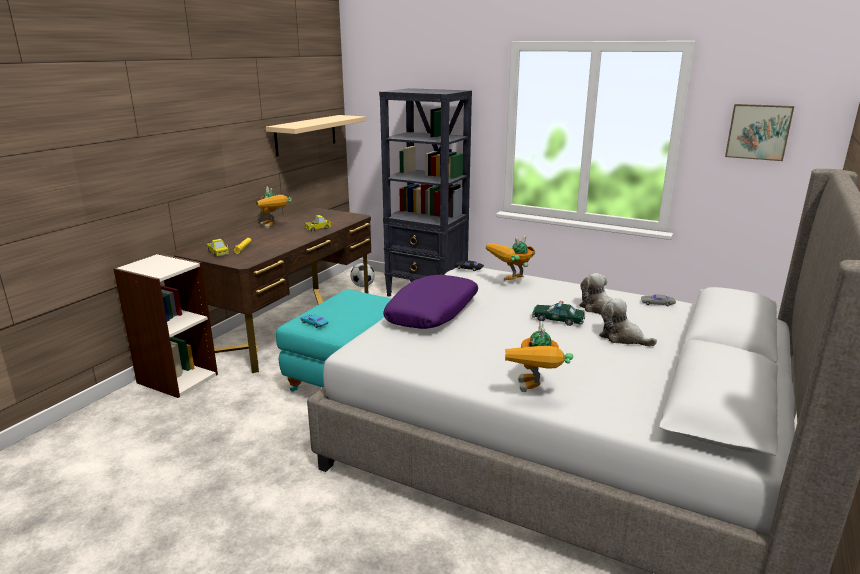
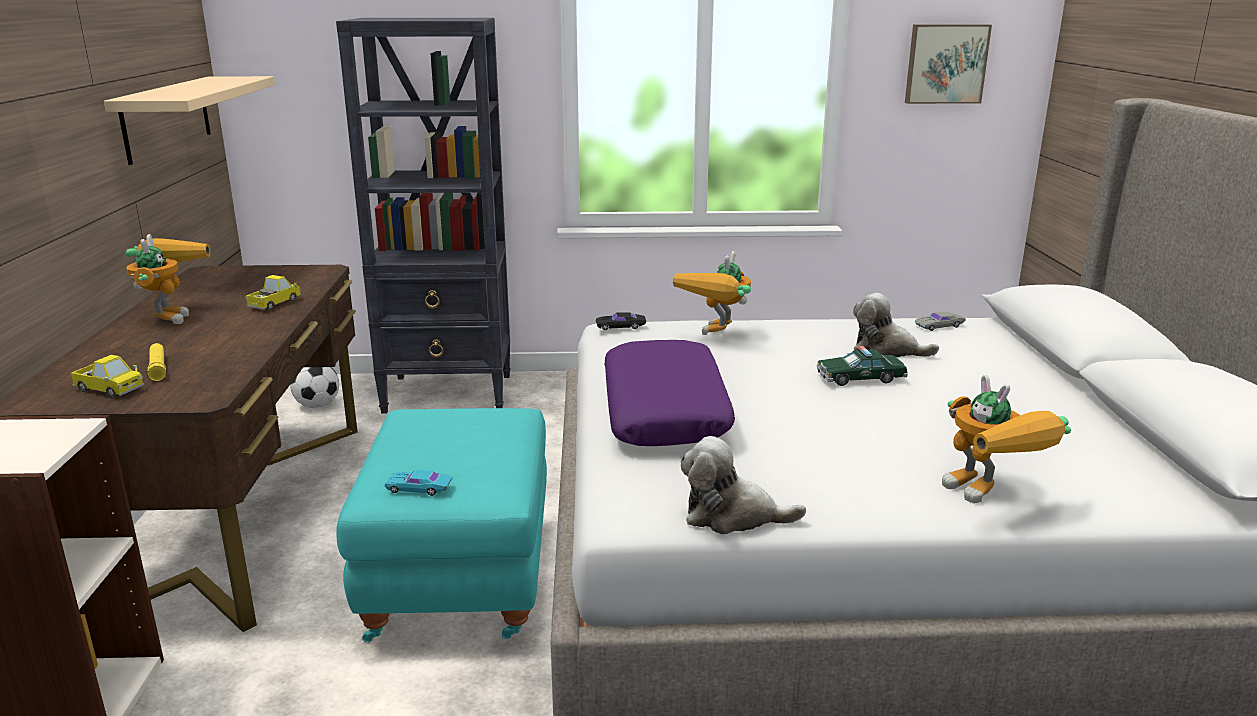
camera: 30 degrees left, 0 degrees up
(274, 227) = (170, 315): toy robot -> toy robot turned 120 degrees counterclockwise
(622, 338) = (972, 384): plush toy -> plush toy (732, 516)

